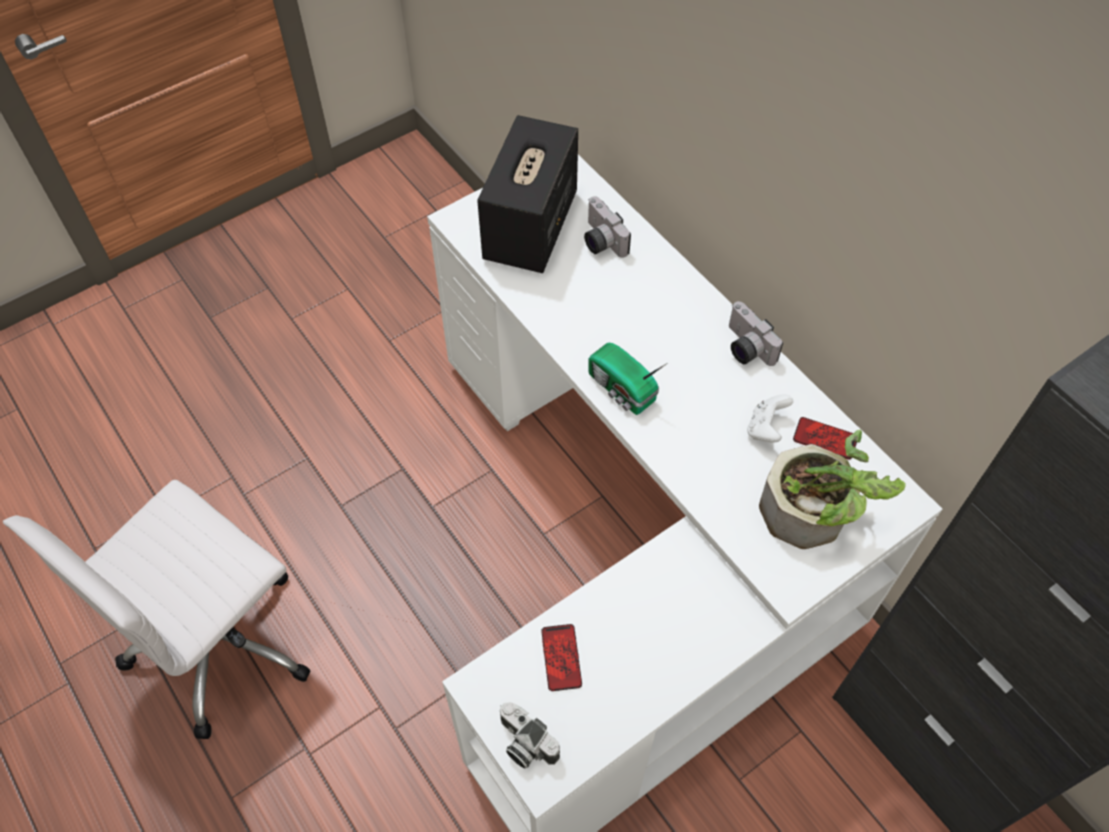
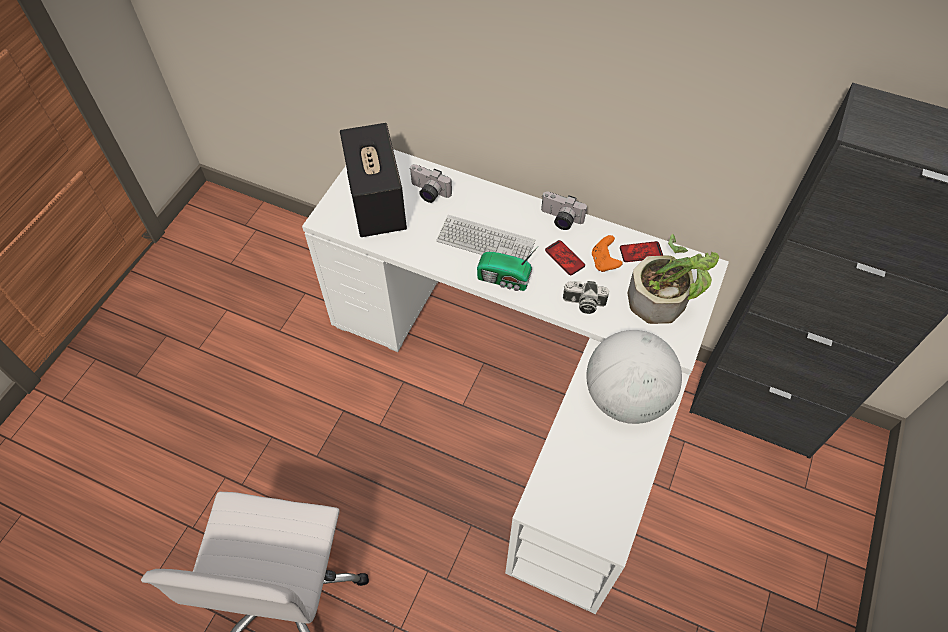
camera: 30 degrees left, 0 degrees up
(524, 744) = (588, 526): camera -> camera (583, 304)
(561, 657) = (574, 462): phone -> phone (564, 258)
(629, 332) = (485, 242): none -> keyboard
(681, 613) = (625, 397): none -> globe
(766, 428) = (604, 262): white game controller -> orange game controller

